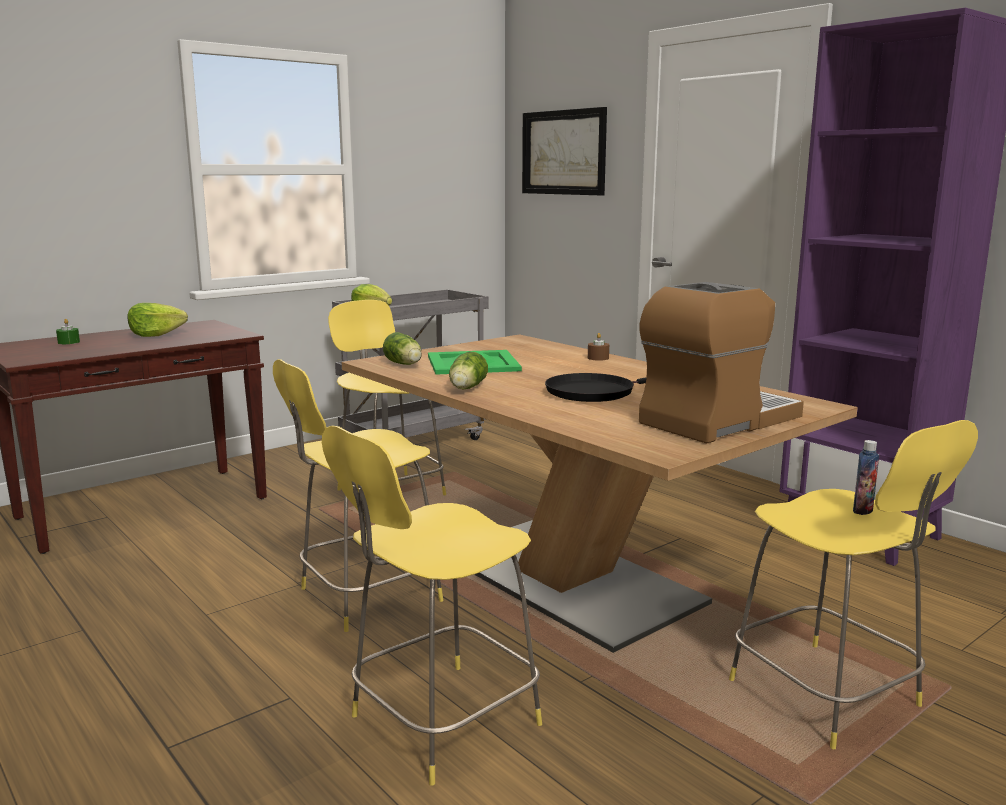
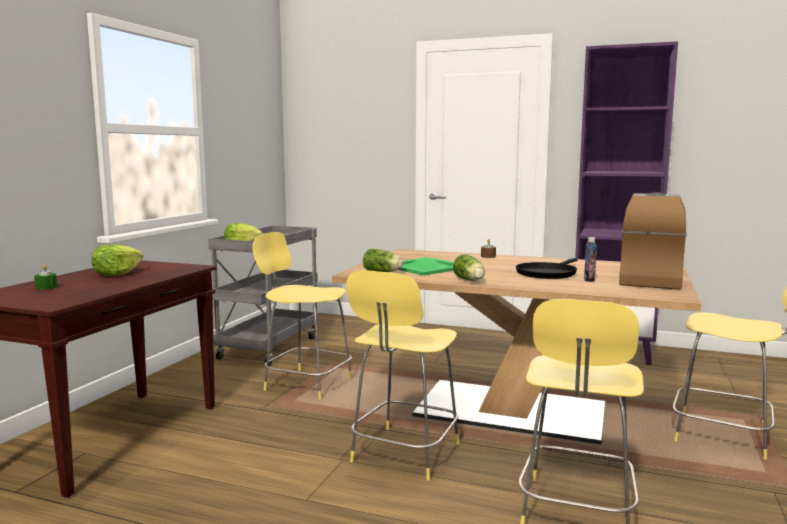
camera: 30 degrees left, 5 degrees down
(563, 152) = (342, 122): picture -> none
(862, 510) = (731, 320): bottle -> bottle (589, 280)

